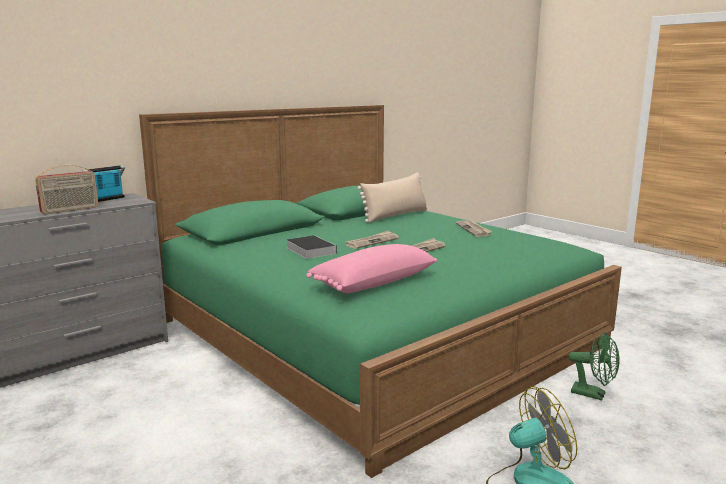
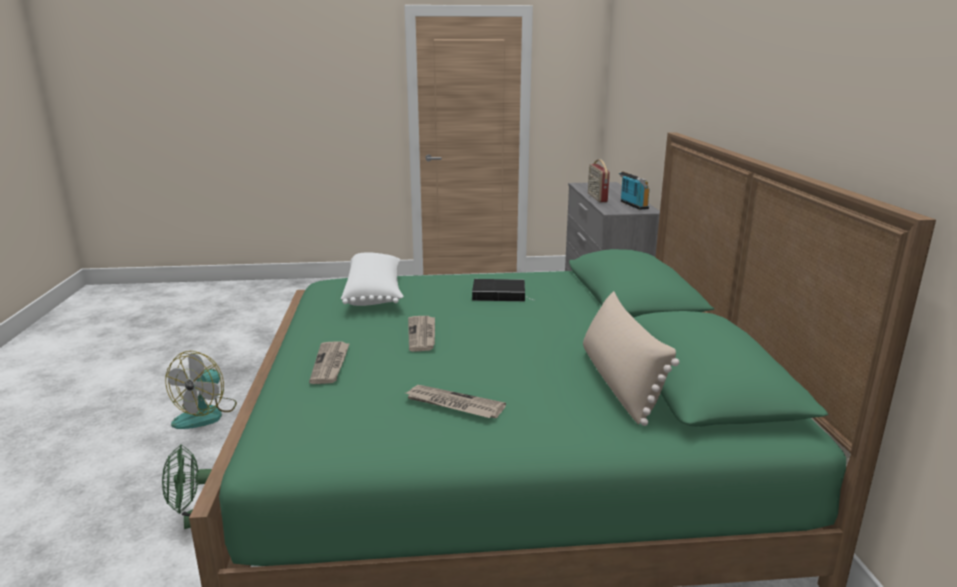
camera: 125 degrees right, 5 degrees up
(372, 242) = (490, 325): newspaper -> newspaper (330, 364)
(372, 282) = (375, 293): pink pillow -> white pillow

